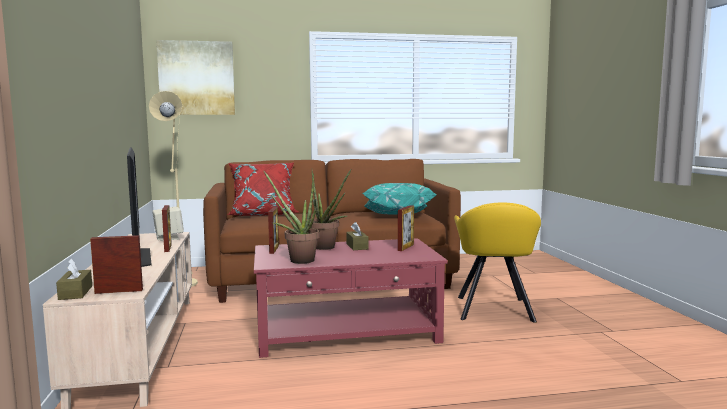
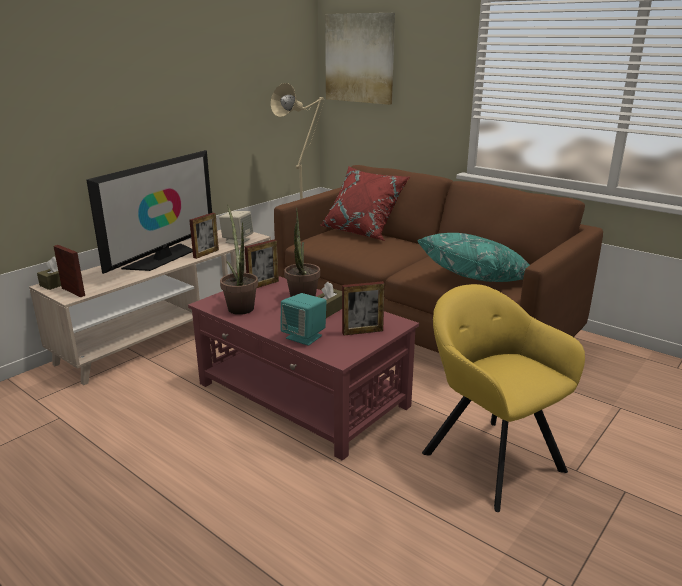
camera: 50 degrees right, 15 degrees up
(385, 257) = (304, 337): none -> turquoise speaker
(493, 310) = (489, 457): yellow armchair -> yellow armchair turned 90 degrees clockwise

